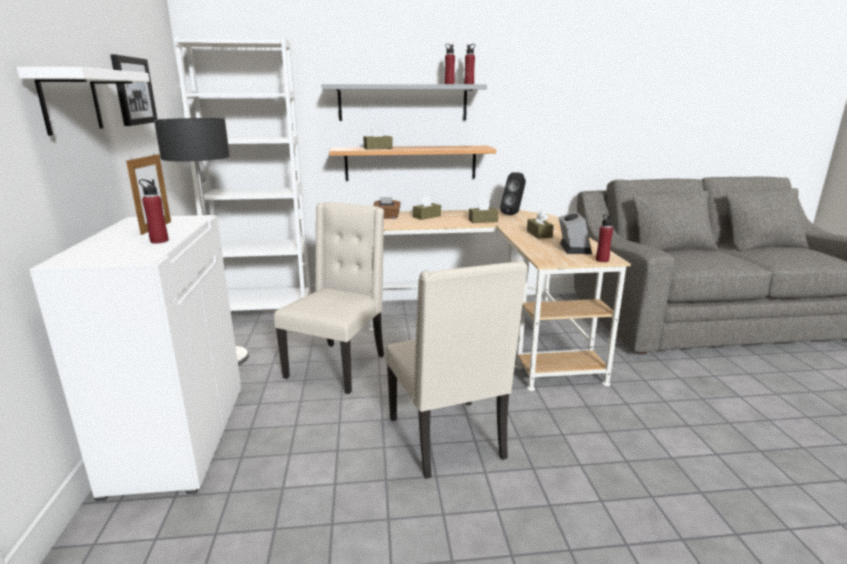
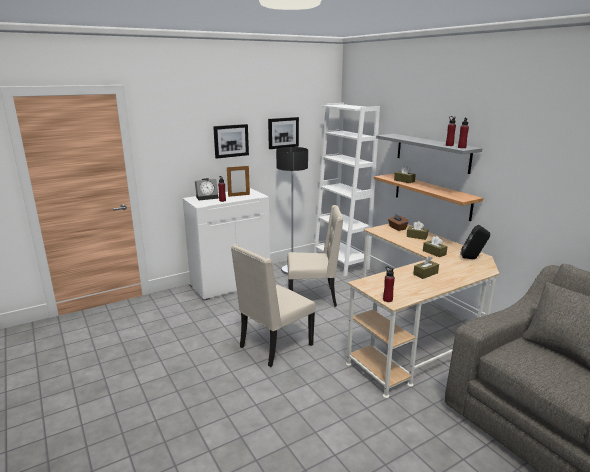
camera: 65 degrees right, 0 degrees up
(70, 101) = (231, 140): white shelf -> picture
(572, 248) = (405, 288): alarm clock -> alarm clock (207, 197)

